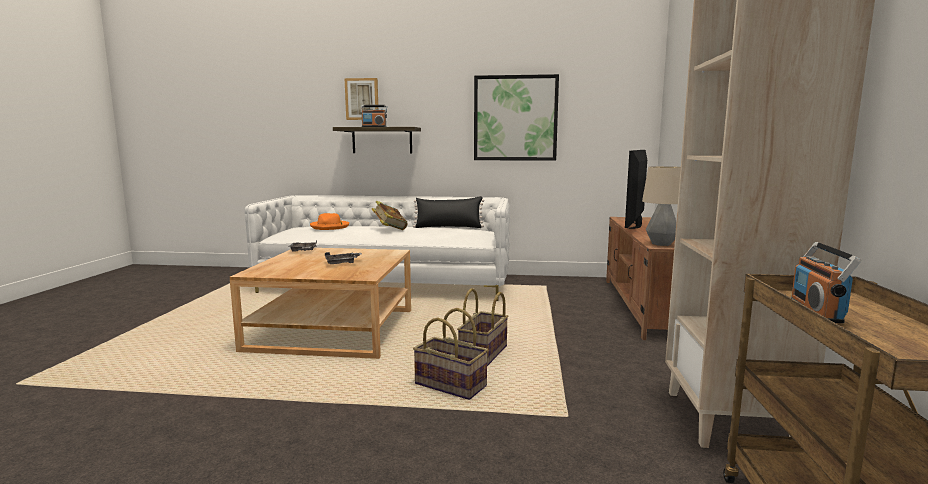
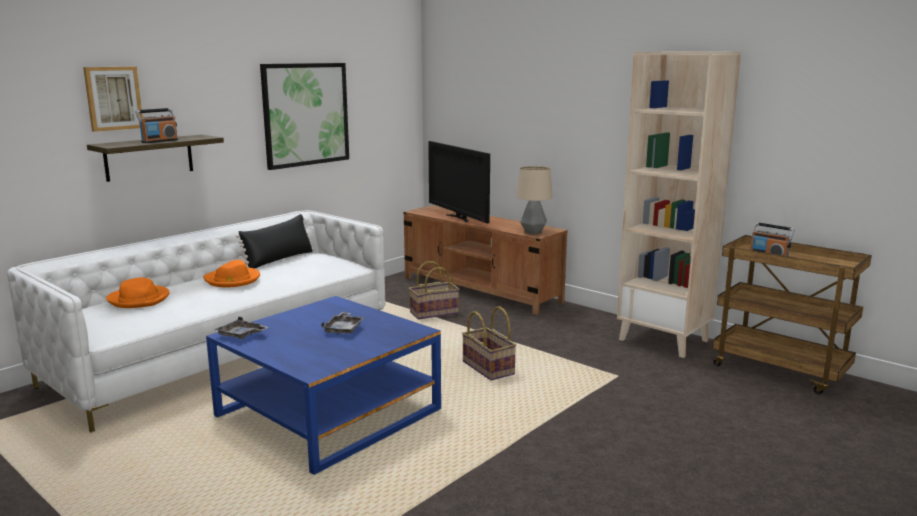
camera: 55 degrees left, 5 degrees up
(333, 329) = (328, 412): beige coffee table -> blue coffee table
(389, 229) = (232, 280): book -> orange hat
(451, 384) = (529, 395): basket -> basket (434, 312)

